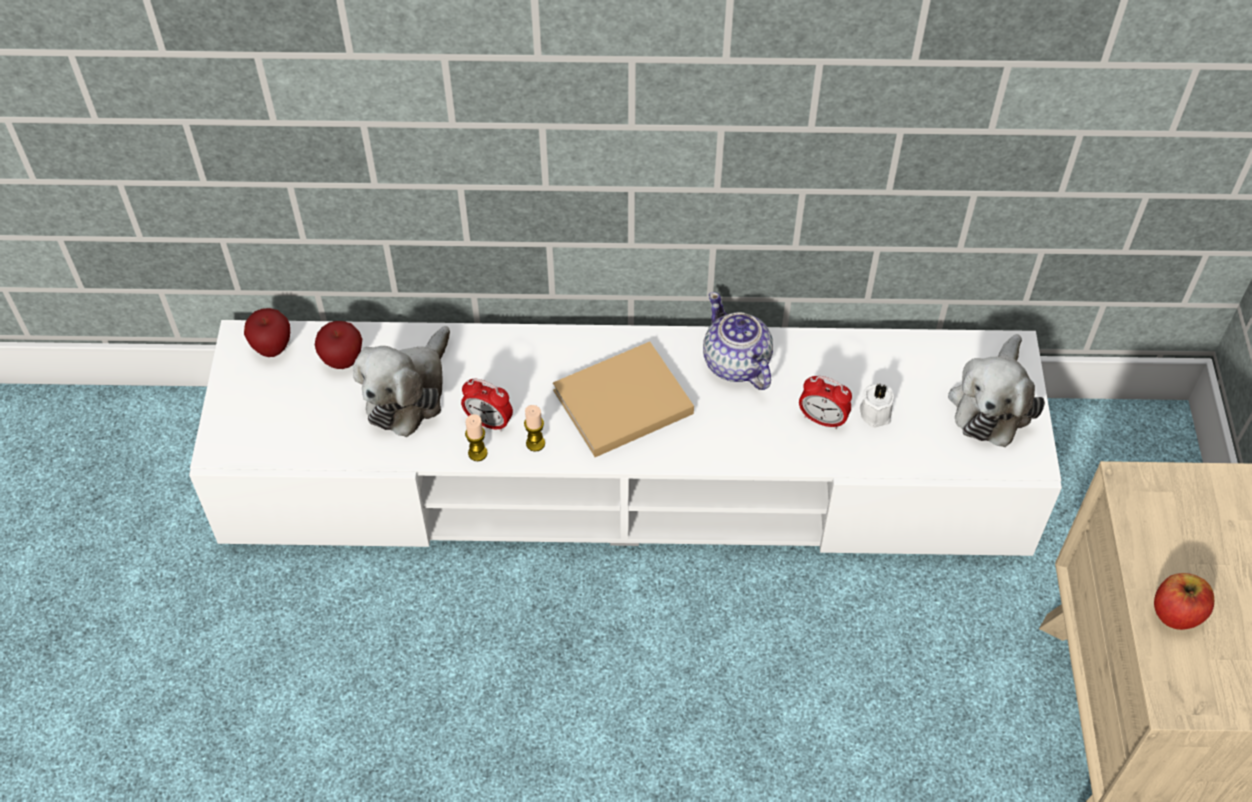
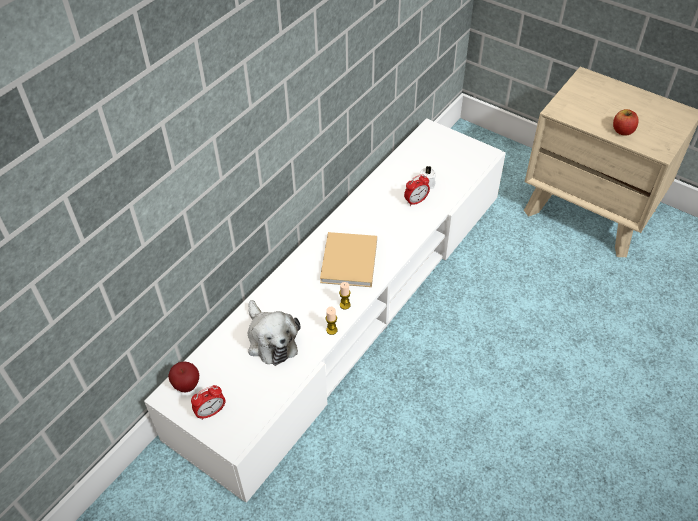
camera: 55 degrees left, 5 degrees down
(342, 360) = (224, 358): apple -> none
(489, 422) = (317, 316): alarm clock -> alarm clock (211, 412)
(736, 364) = (362, 212): teapot -> none
(992, 402) = (450, 148): plush toy -> none

